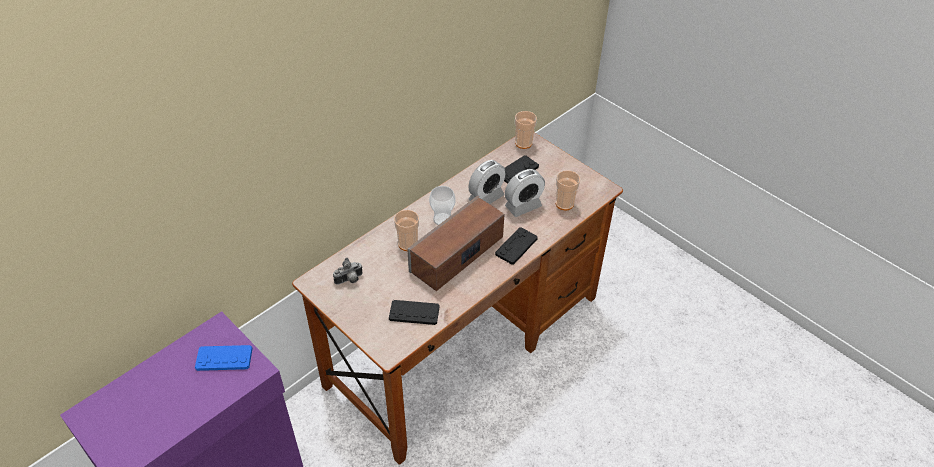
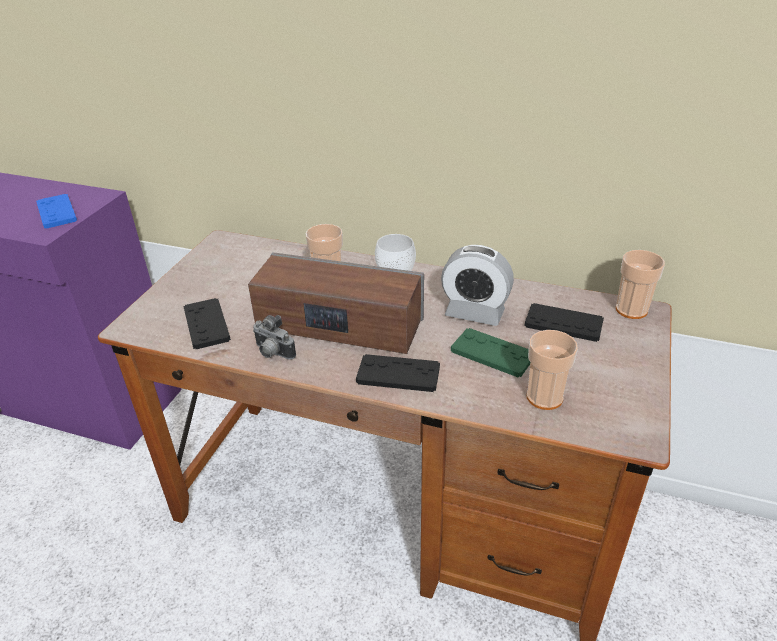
camera: 65 degrees right, 10 degrees down
(349, 280) = (238, 261): camera -> camera (272, 353)
(523, 206) = (492, 353): alarm clock -> green game controller

